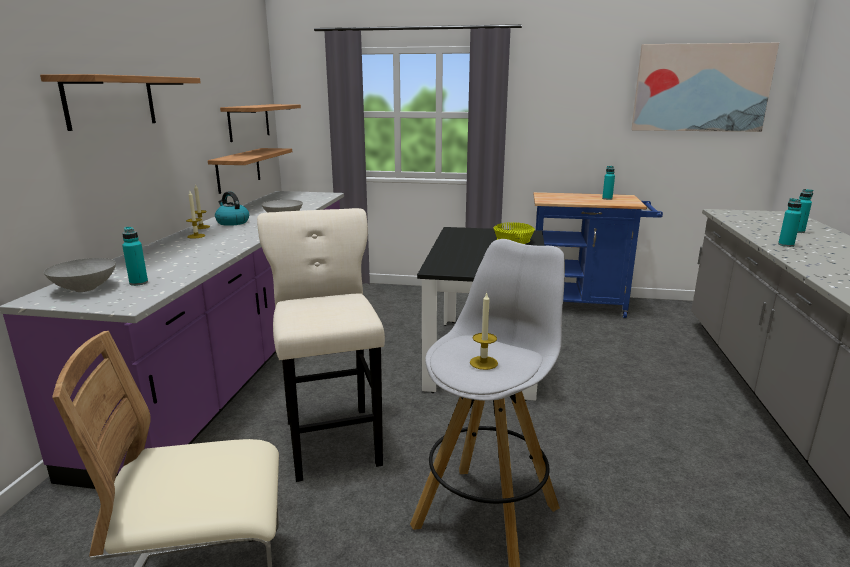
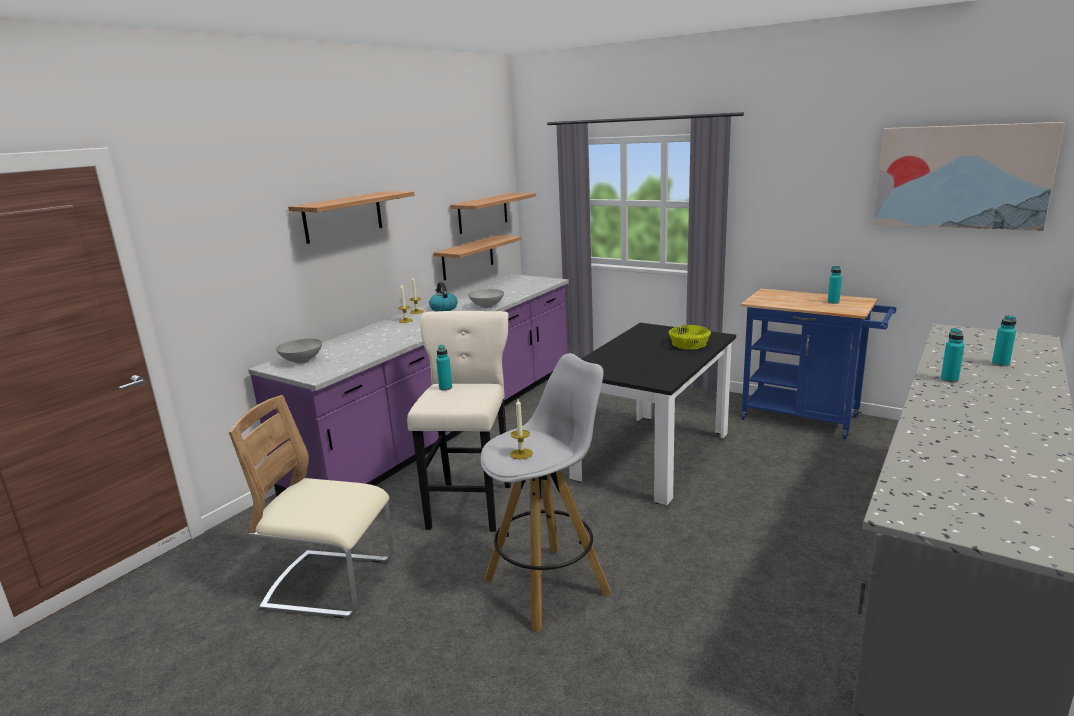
camera: 25 degrees right, 0 degrees up
(138, 283) = (336, 360): turquoise bottle -> turquoise bottle (445, 388)

